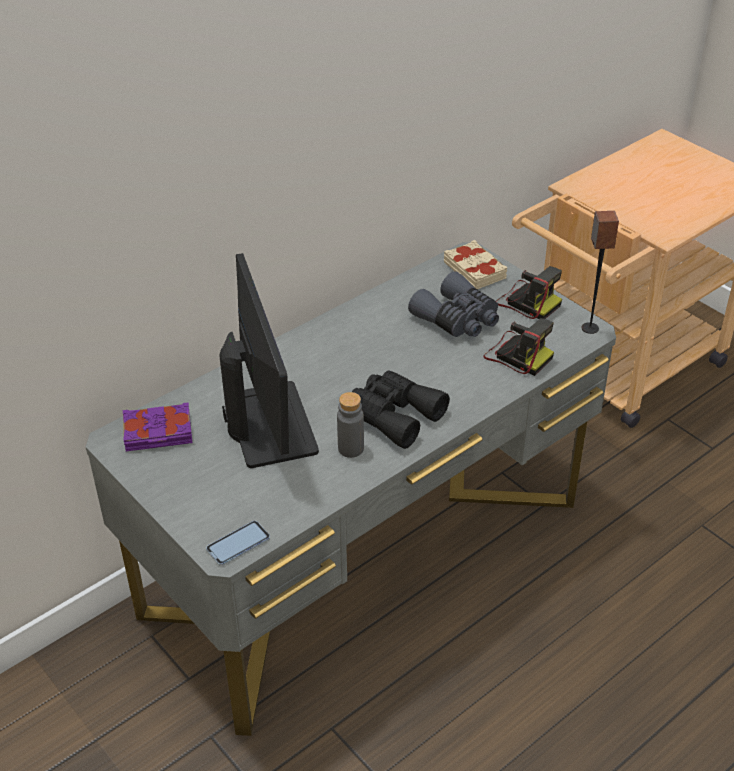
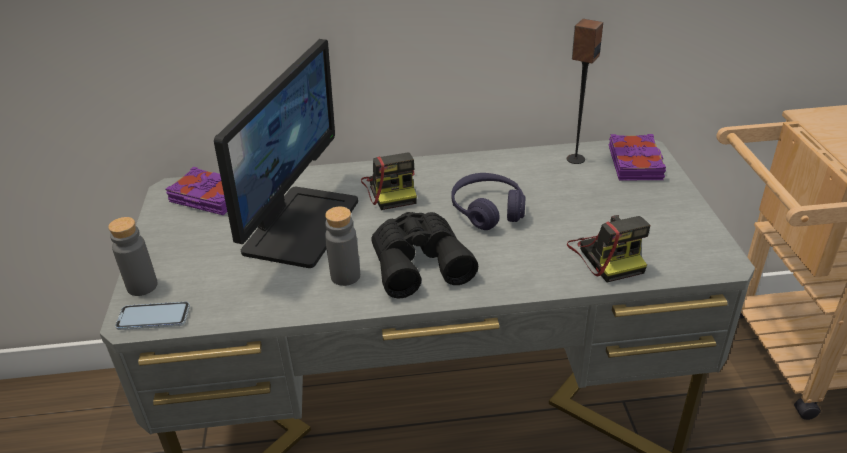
camera: 35 degrees right, 5 degrees down
(197, 527) = (142, 286): none -> grey bottle
(403, 352) = (487, 210): none -> purple headphones
(458, 319) = (574, 200): grey binoculars -> none
(475, 270) = (636, 163): beige book -> purple book
(527, 302) = (667, 209): camera -> camera (392, 189)
(589, 328) = (720, 259): speaker -> speaker (575, 159)

